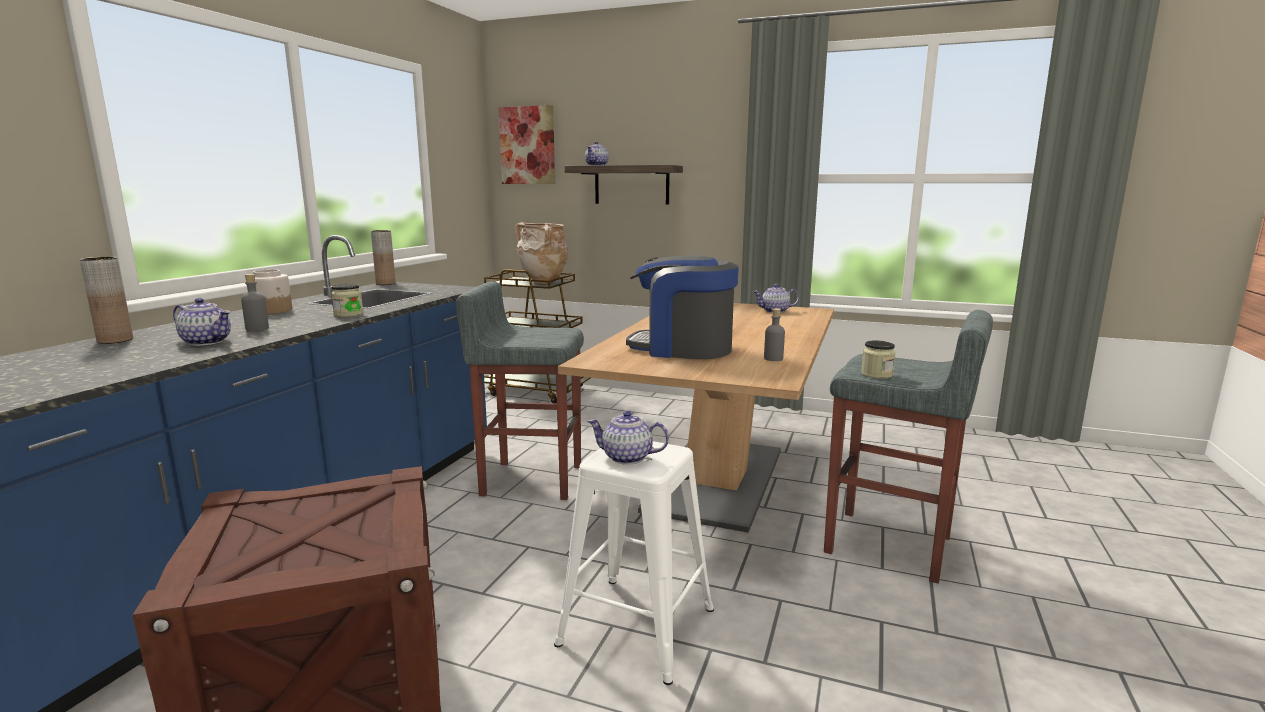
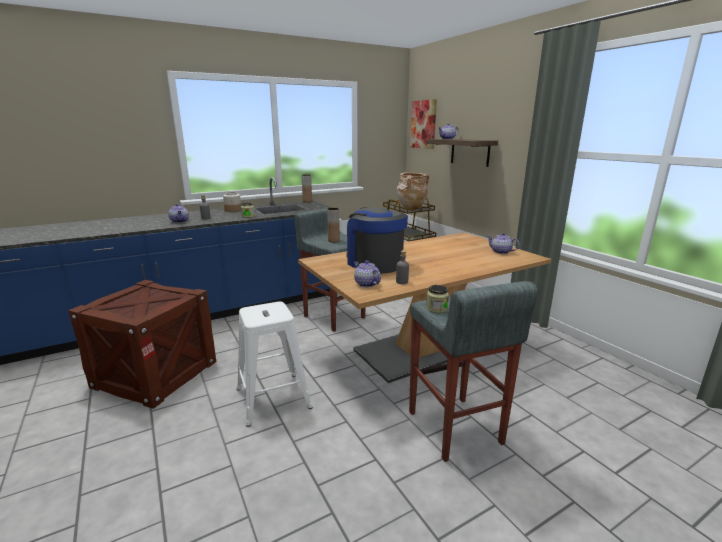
camera: 40 degrees right, 5 degrees up
(115, 340) = (164, 216): brown vase -> brown vase (333, 241)
(626, 458) = (259, 312): teapot -> teapot (366, 284)

